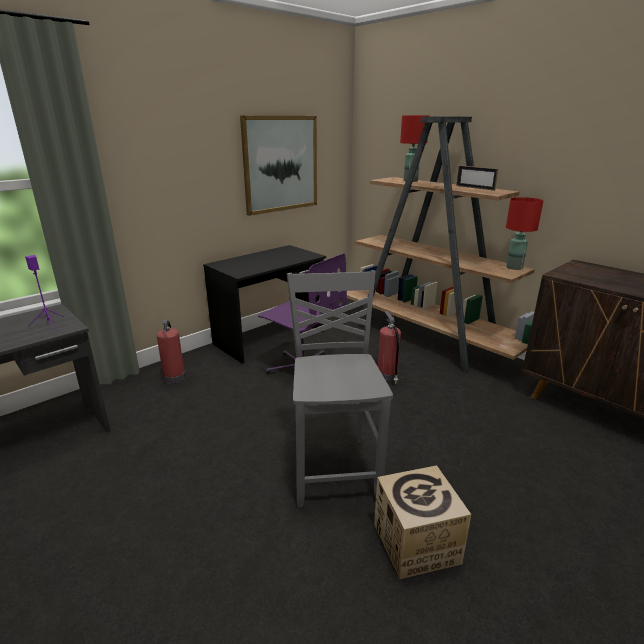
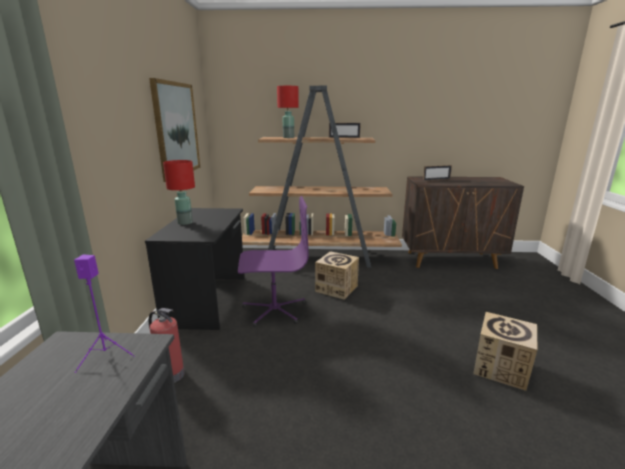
camera: 45 degrees left, 5 degrees down
(335, 468) = (405, 359): grey chair -> none
(387, 376) = (336, 288): fire extinguisher -> cardboard box
(514, 267) = (378, 188): red table lamp -> red table lamp (185, 223)
(603, 274) = (436, 179): none -> picture frame

